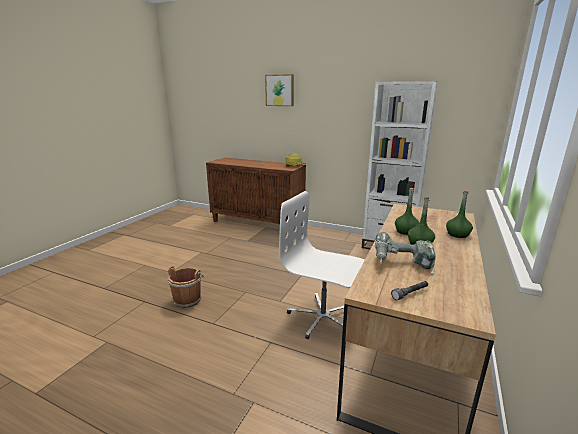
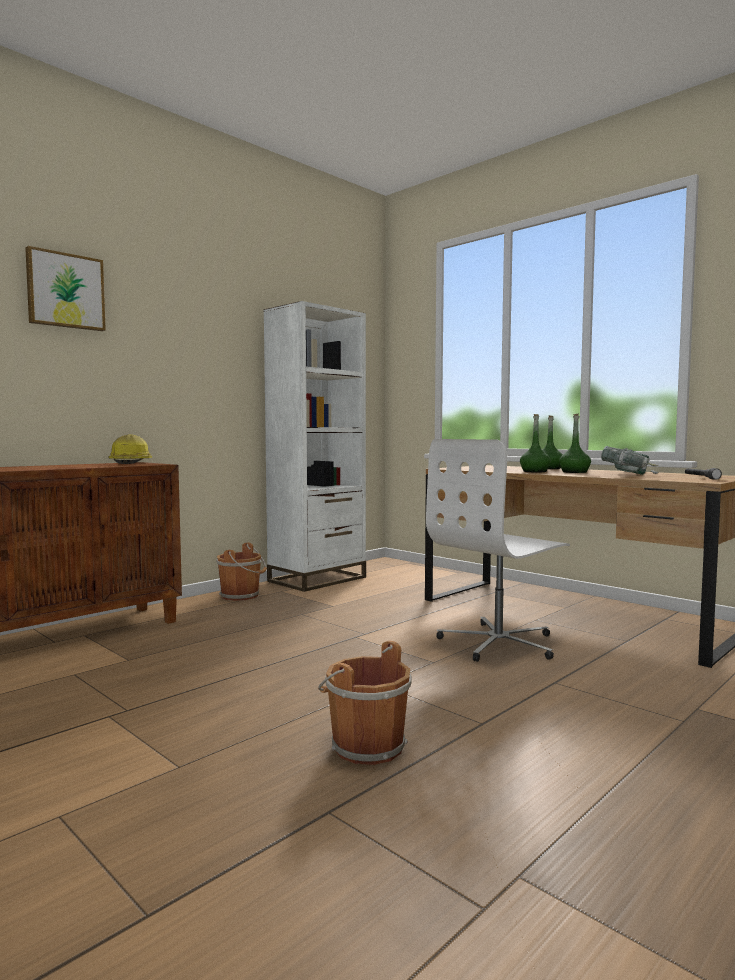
camera: 70 degrees left, 15 degrees down
(338, 237) = (241, 596): none -> brown bucket

